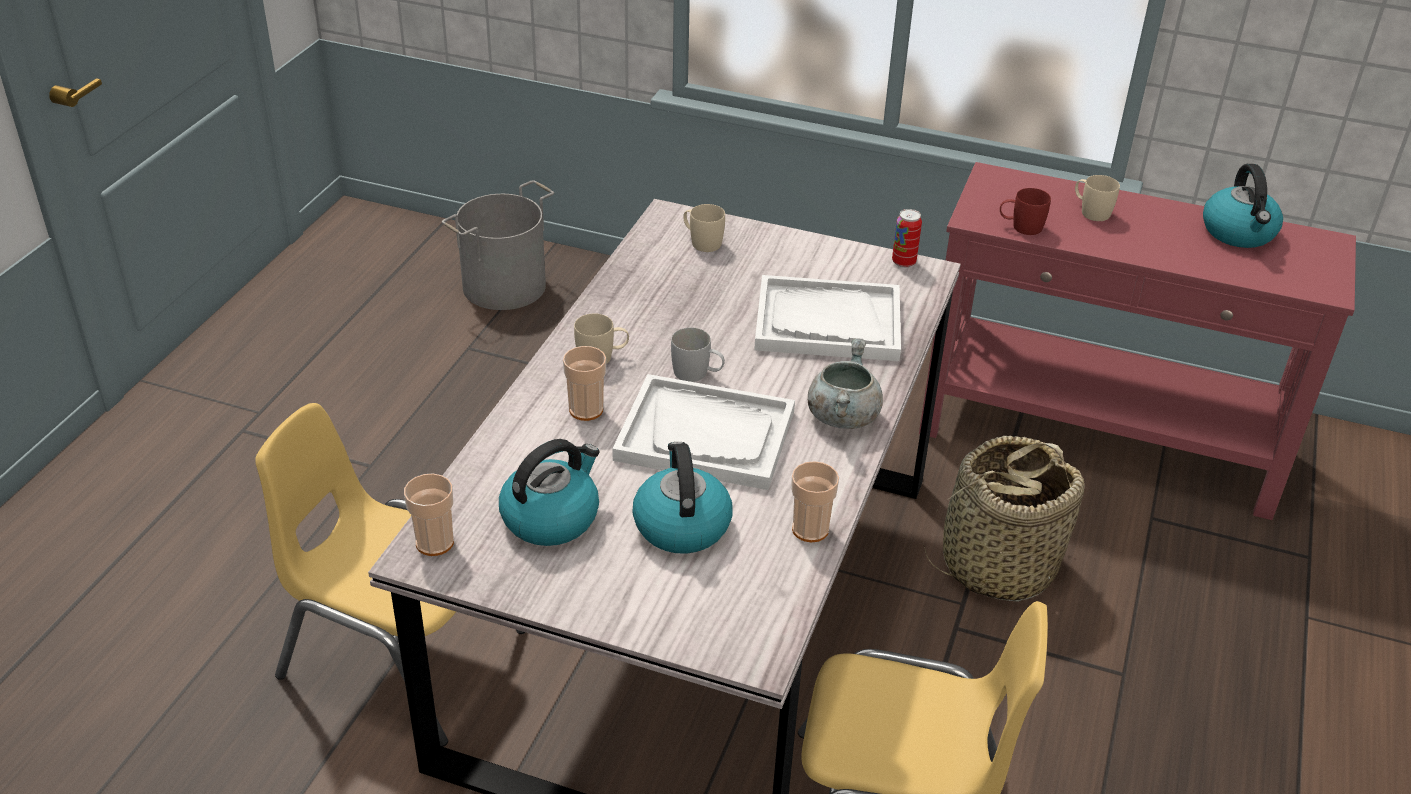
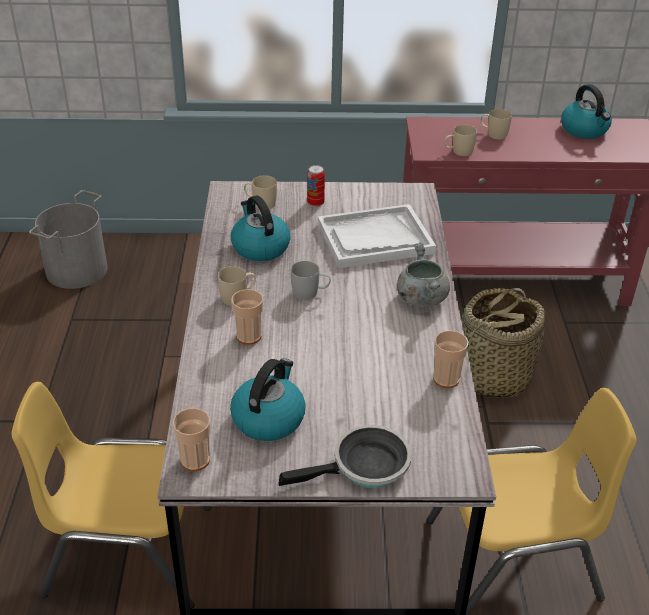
camera: 20 degrees left, 0 degrees up
(635, 609) = (365, 467): none -> frying pan
(681, 524) = (360, 399): kettle -> kettle (260, 247)
(706, 435) = (341, 333): white tray -> none
(903, 262) = (399, 189): can -> can (315, 203)
(1020, 227) = (458, 152): red mug -> beige mug

